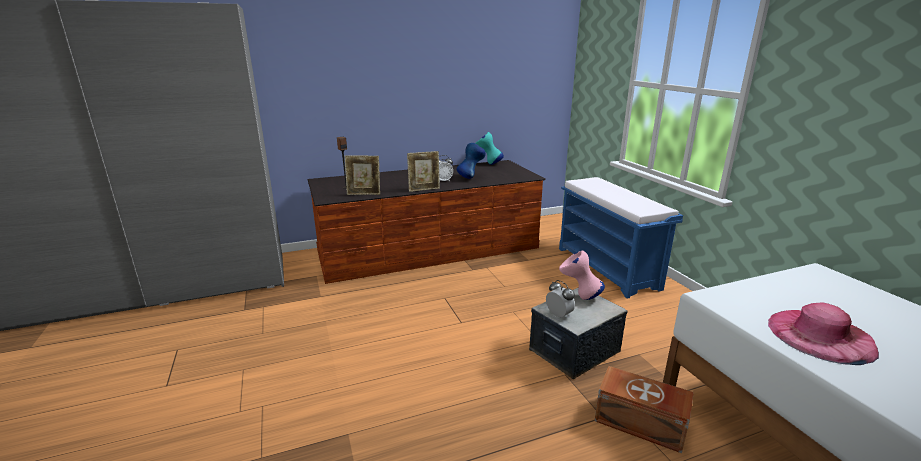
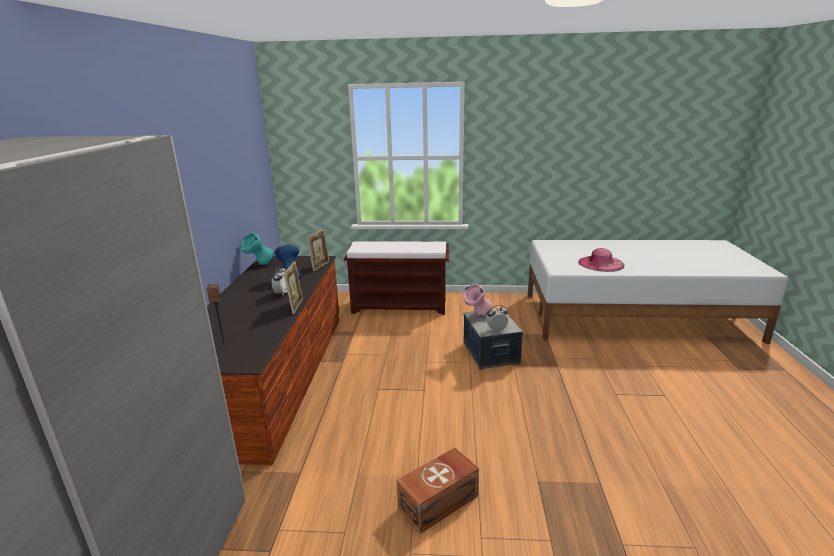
camera: 65 degrees left, 0 degrees up
(364, 194) = (266, 338): picture frame -> picture frame (320, 266)
(608, 268) = (400, 306): blue bench -> brown bench
(641, 424) = (566, 356): brown storage box -> brown storage box (440, 502)

